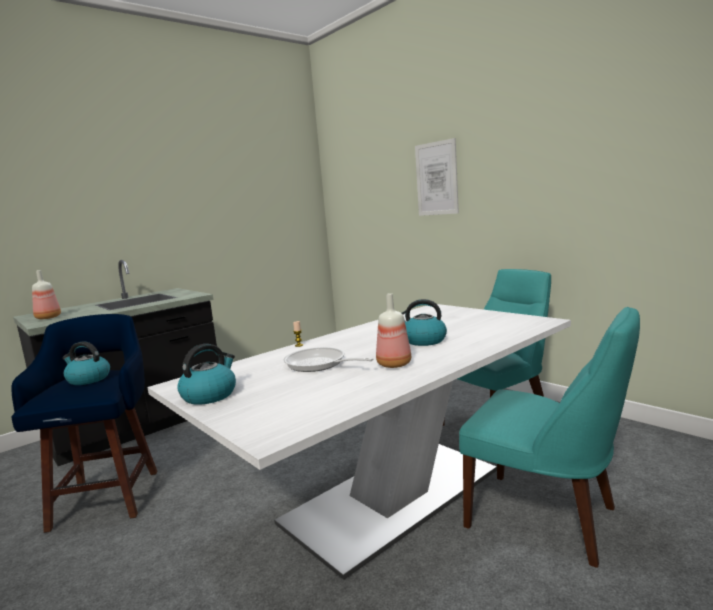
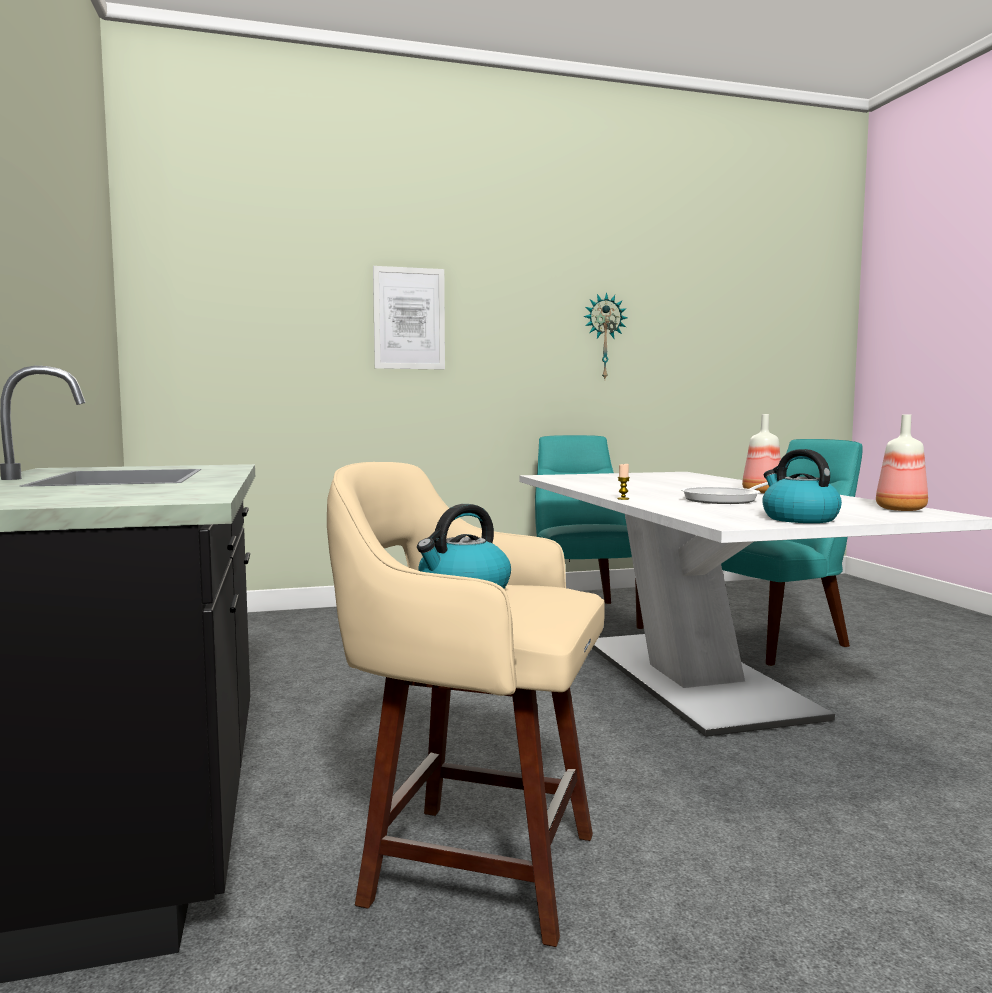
camera: 65 degrees left, 5 degrees down
(47, 318) = (84, 498): bottle -> bottle (902, 509)
(108, 496) = (471, 866): blue stool -> beige stool
(423, 341) = (688, 485): kettle -> none
(587, 171) = (604, 337): none -> wall clock

